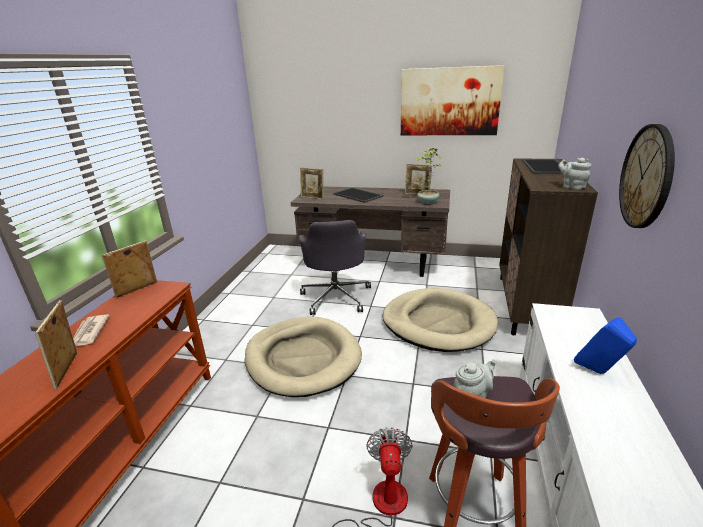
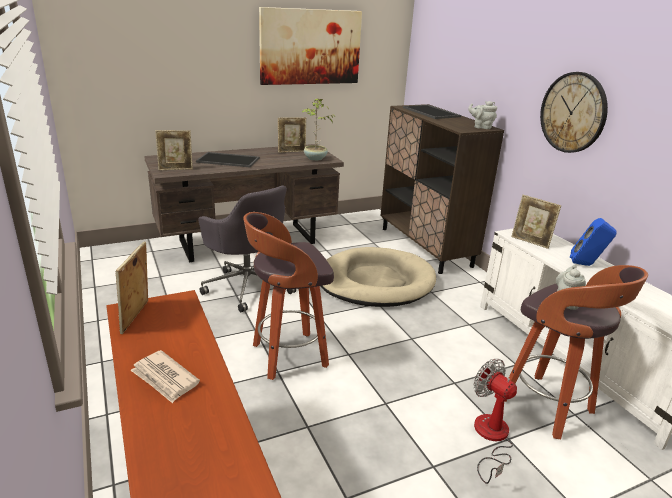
camera: 40 degrees left, 0 degrees up
(69, 370) = (223, 419): picture frame -> picture frame (530, 242)
(303, 358) = (287, 356): beige dog bed -> stool

